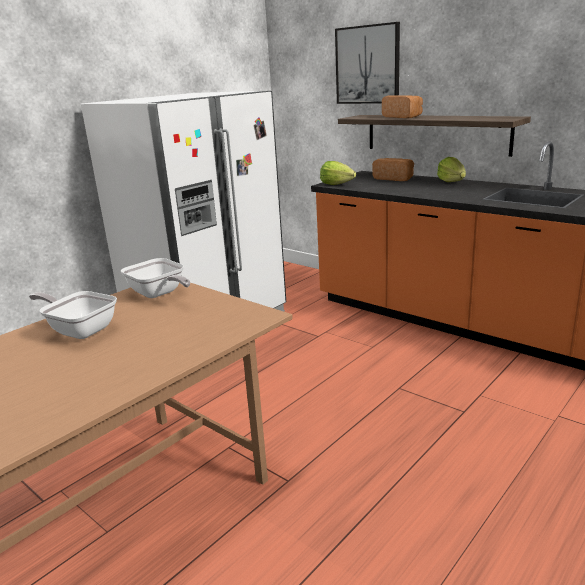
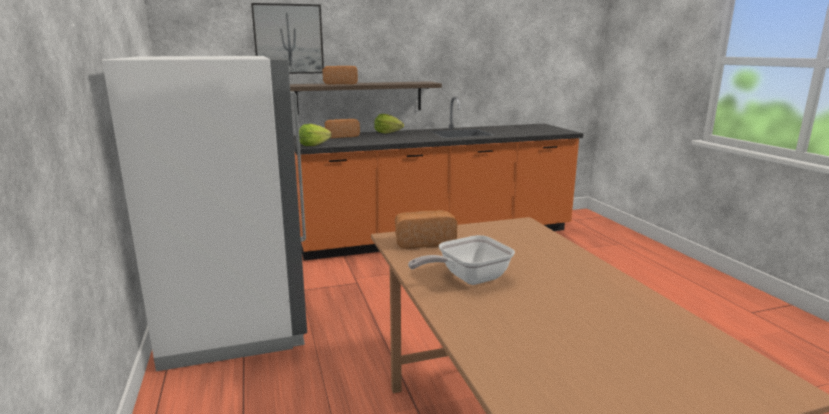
camera: 60 degrees left, 5 degrees down
(159, 294) = (423, 242): frying pan -> bread

